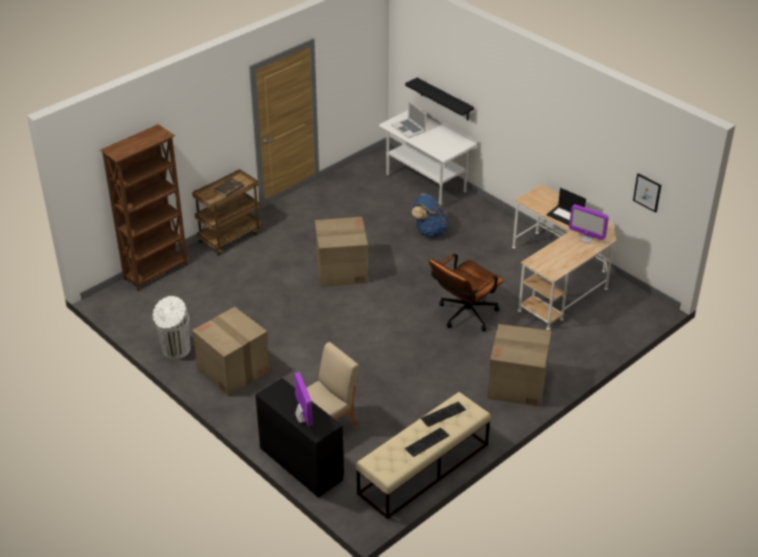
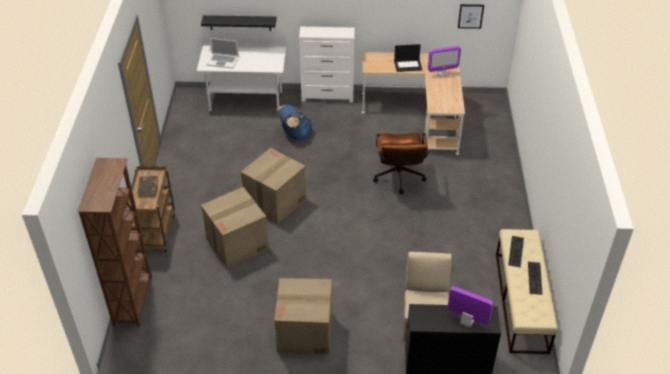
camera: 45 degrees left, 5 degrees up
(175, 350) = (239, 350): white trash can -> none
(501, 217) = (328, 96): none -> white dresser
(517, 384) = (492, 202): cardboard box -> cardboard box (237, 243)

